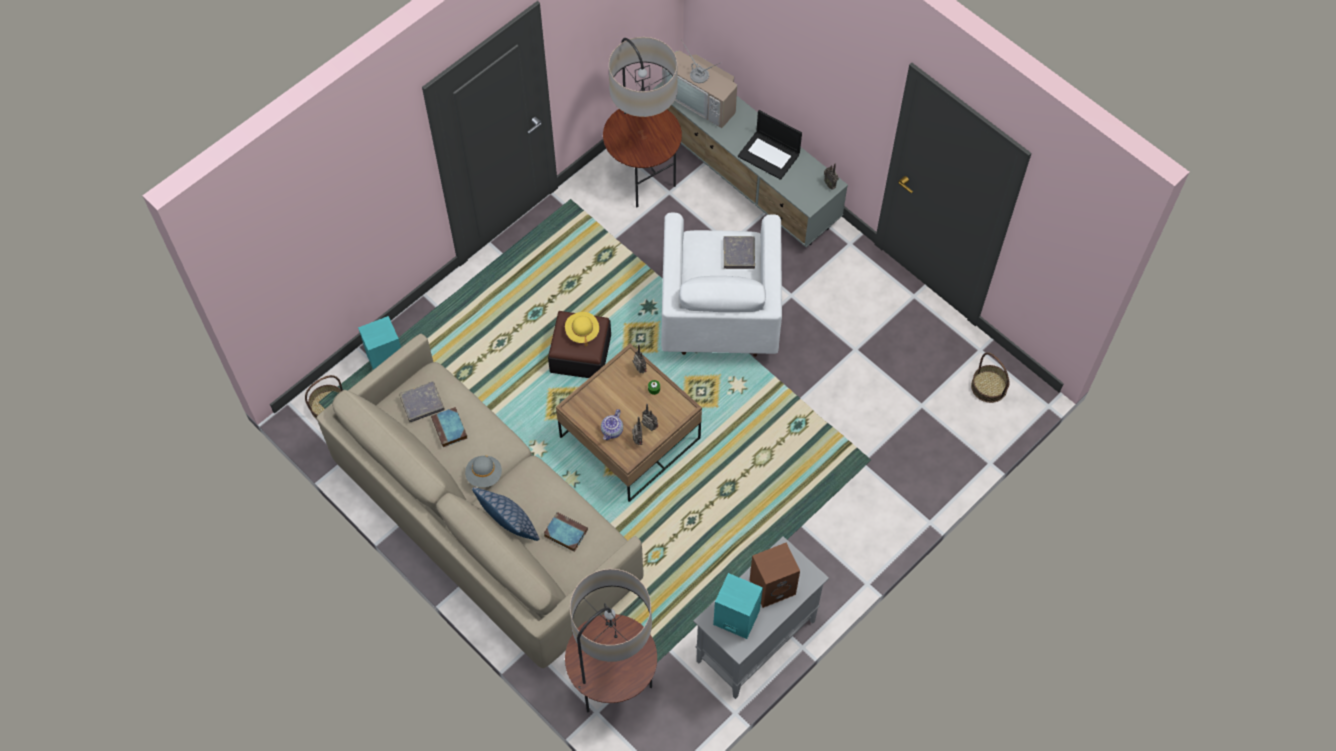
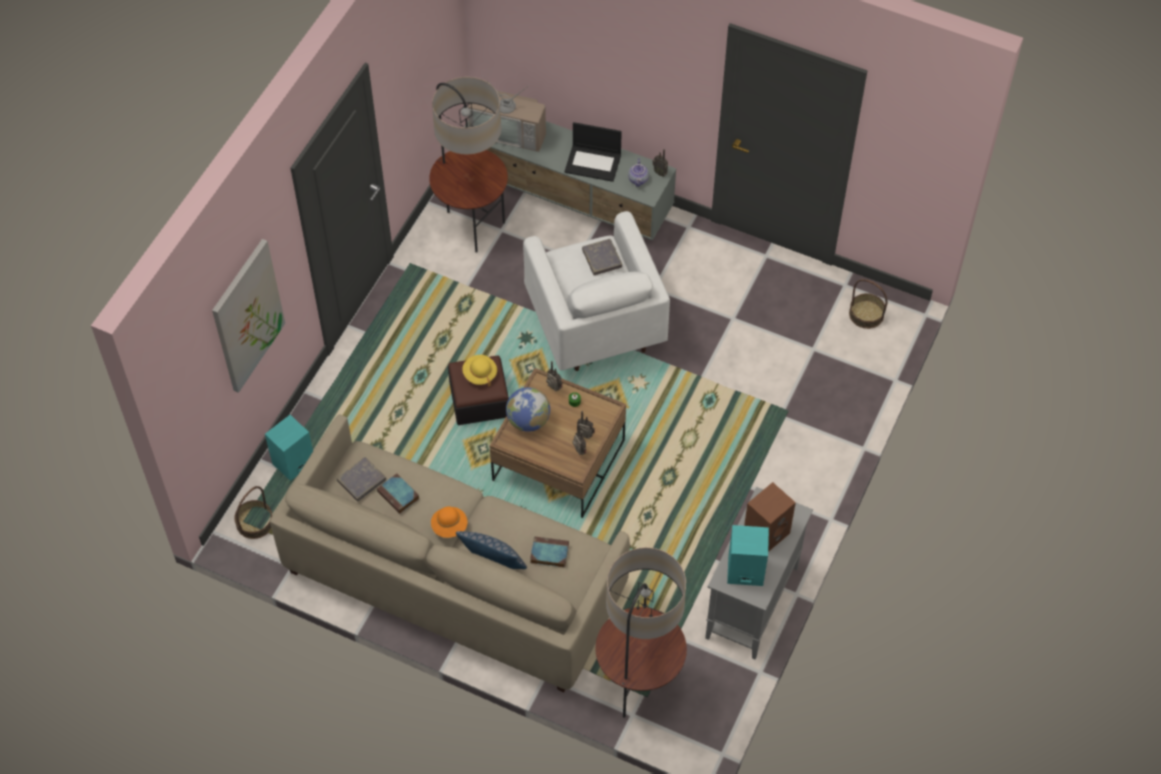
camera: 20 degrees left, 5 degrees down
(349, 217) = (247, 316): none -> picture
(484, 475) = (449, 526): grey hat -> orange hat
(602, 394) = (528, 421): none -> globe
(612, 431) = (552, 450): teapot -> teapot (638, 179)

